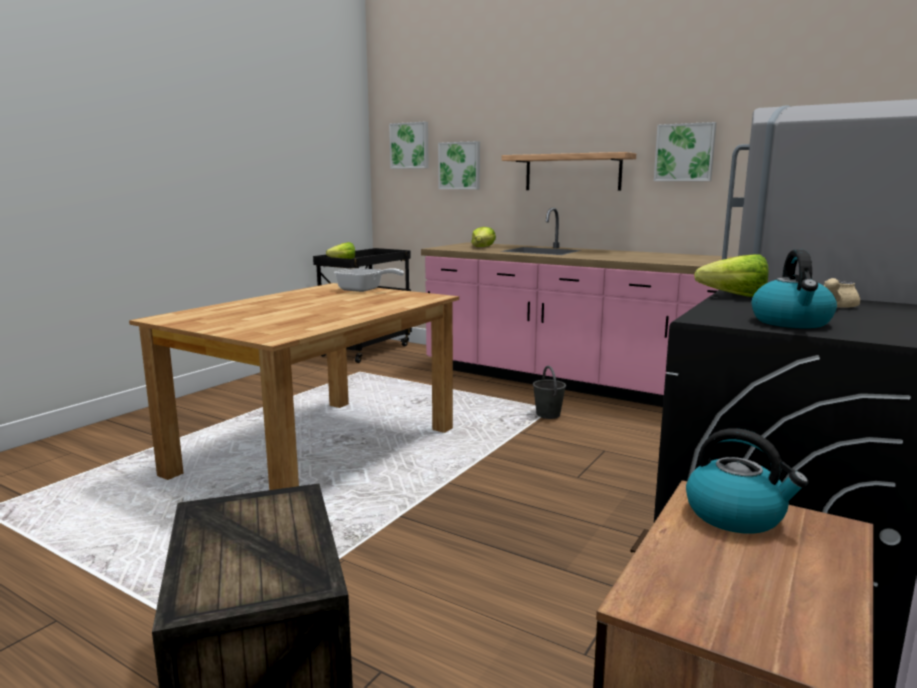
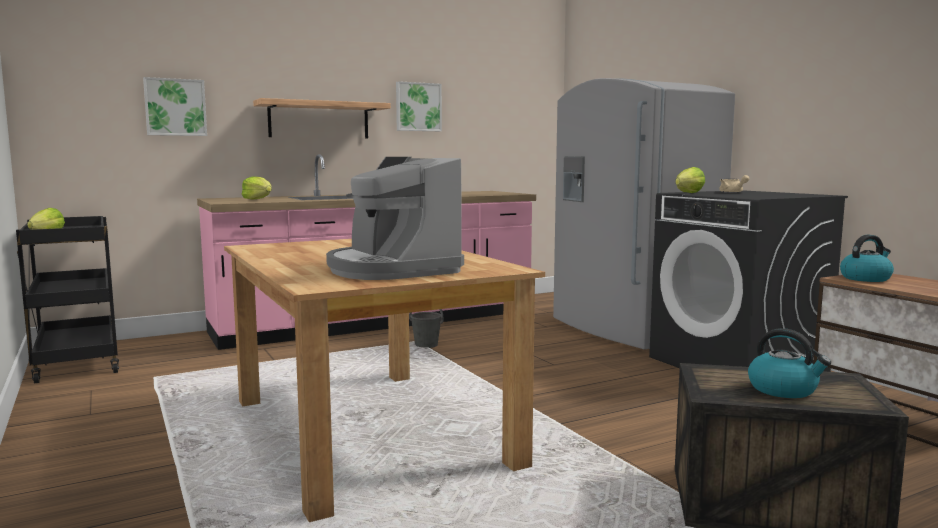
camera: 60 degrees left, 5 degrees down
(248, 318) = (391, 269): none -> coffee machine
(364, 290) = (306, 244): frying pan -> none
(410, 145) = (88, 77): picture -> none
(791, 322) = (772, 195): kettle -> kettle (783, 390)

